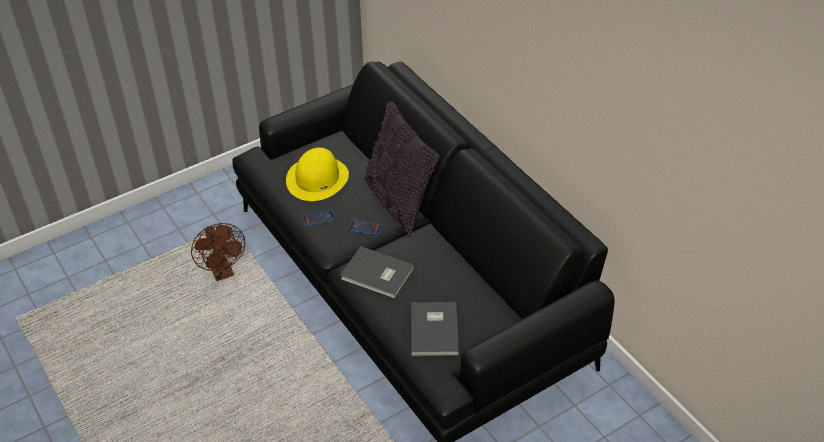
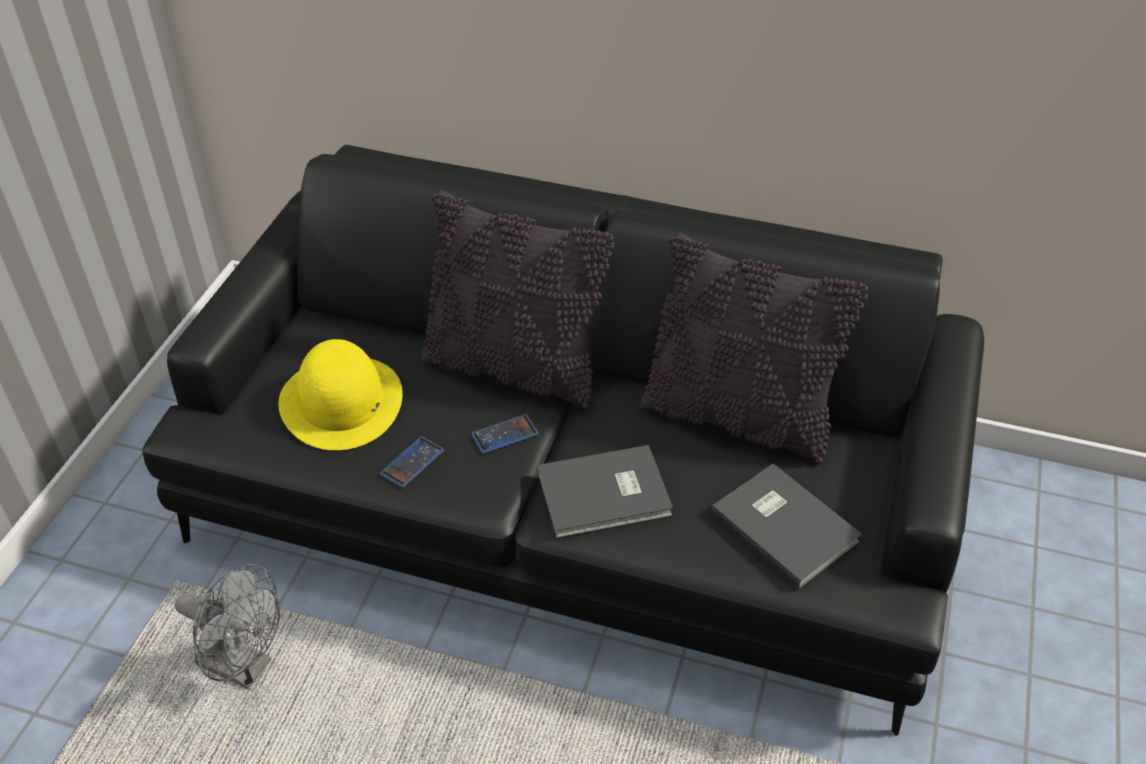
camera: 40 degrees left, 0 degrees up
(223, 272) = (244, 666): brown fan -> grey fan
(469, 277) = (737, 417): none -> black pillow

